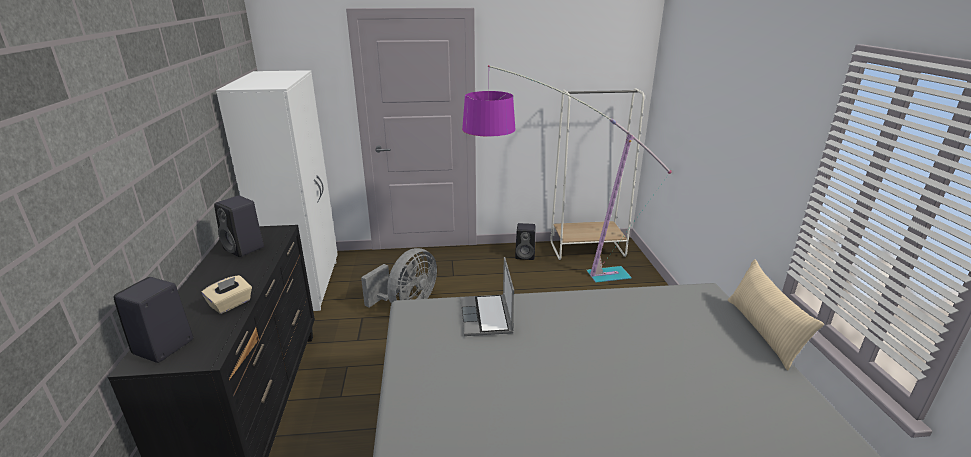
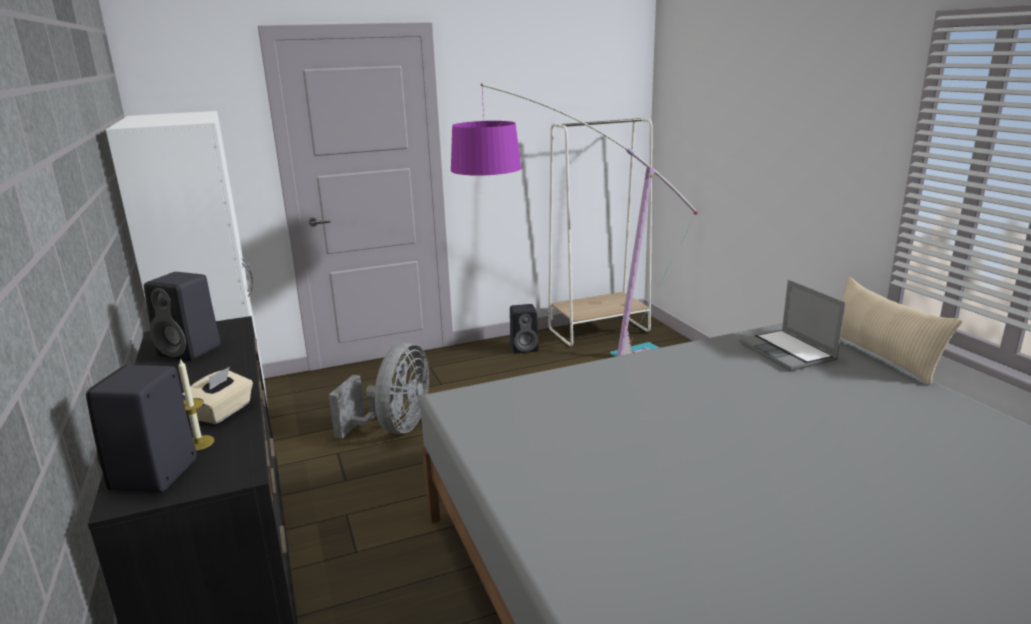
camera: 15 degrees left, 5 degrees down
(202, 327) = (199, 443): none -> candle
(487, 317) = (561, 392): laptop -> laptop (788, 352)

